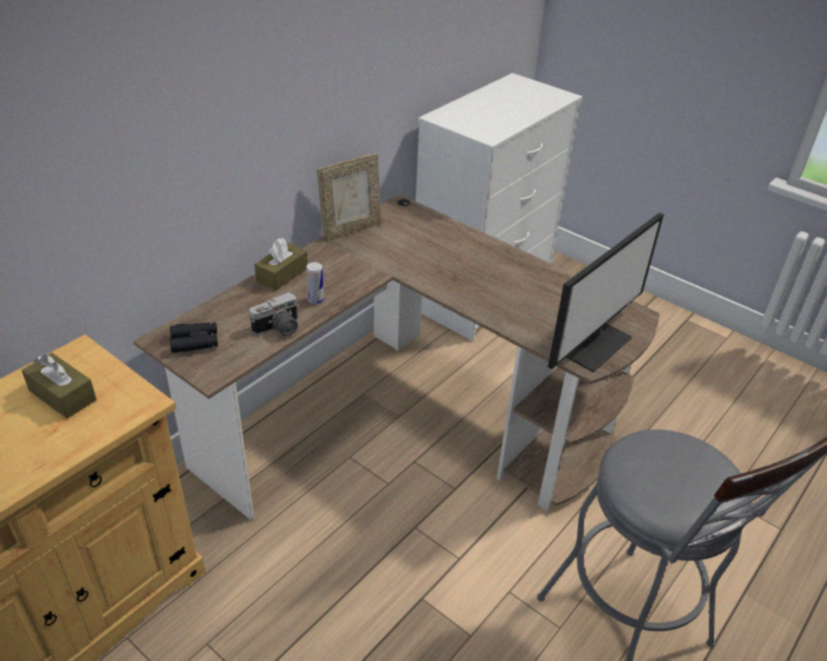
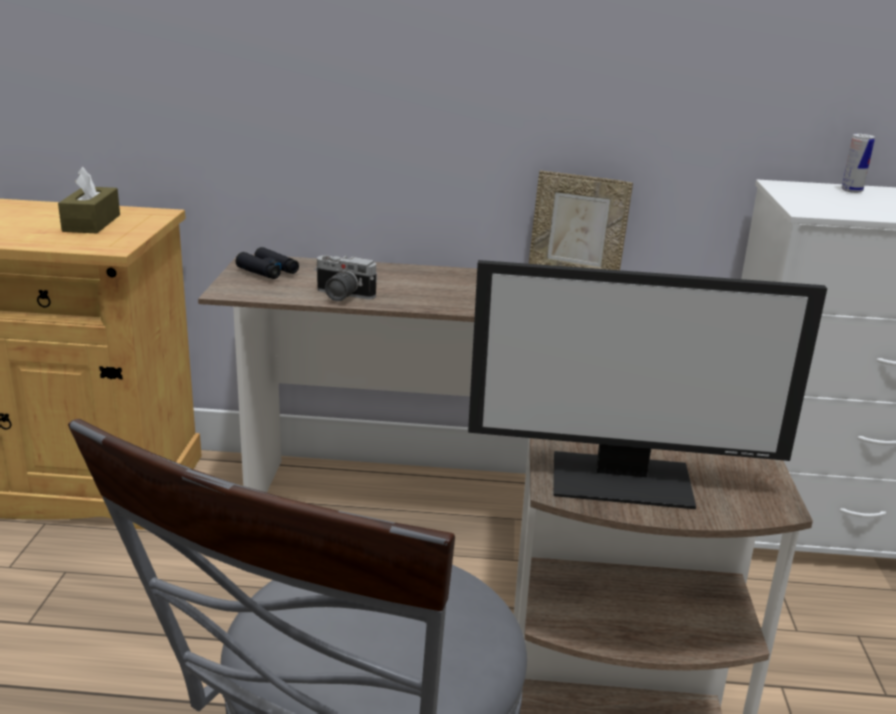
camera: 55 degrees right, 15 degrees down
(282, 275) = (433, 274): brown tissue box -> none
(316, 300) = (416, 298): can -> can (851, 190)

